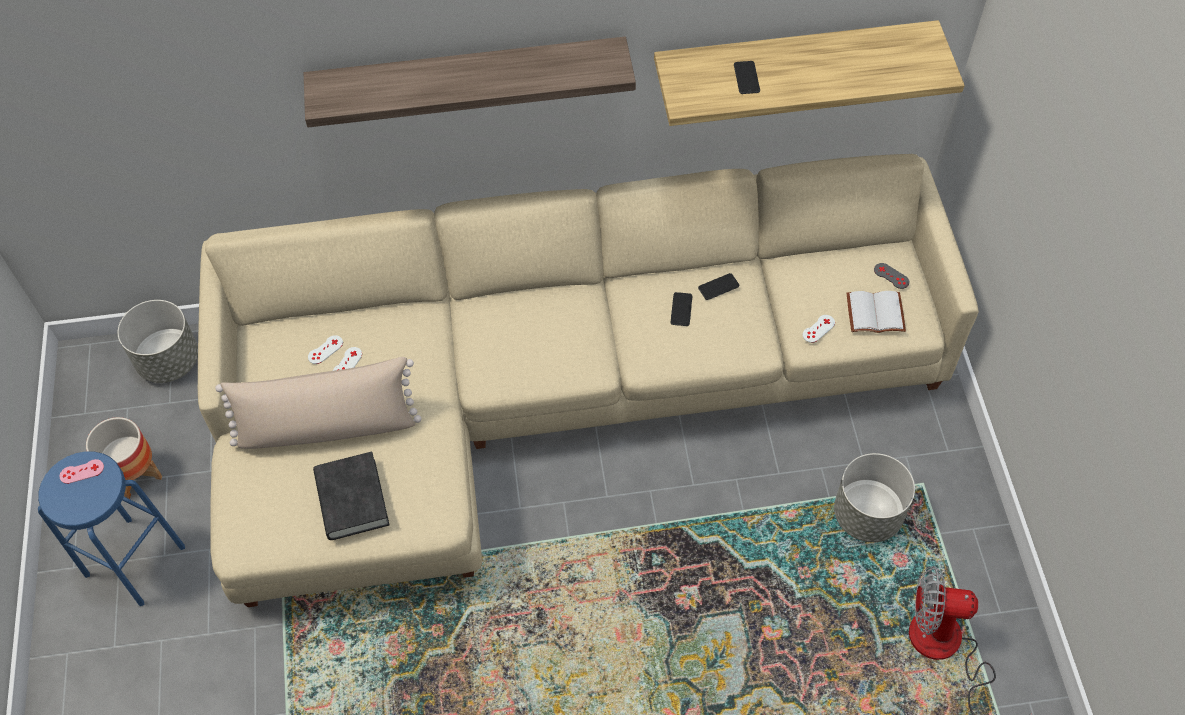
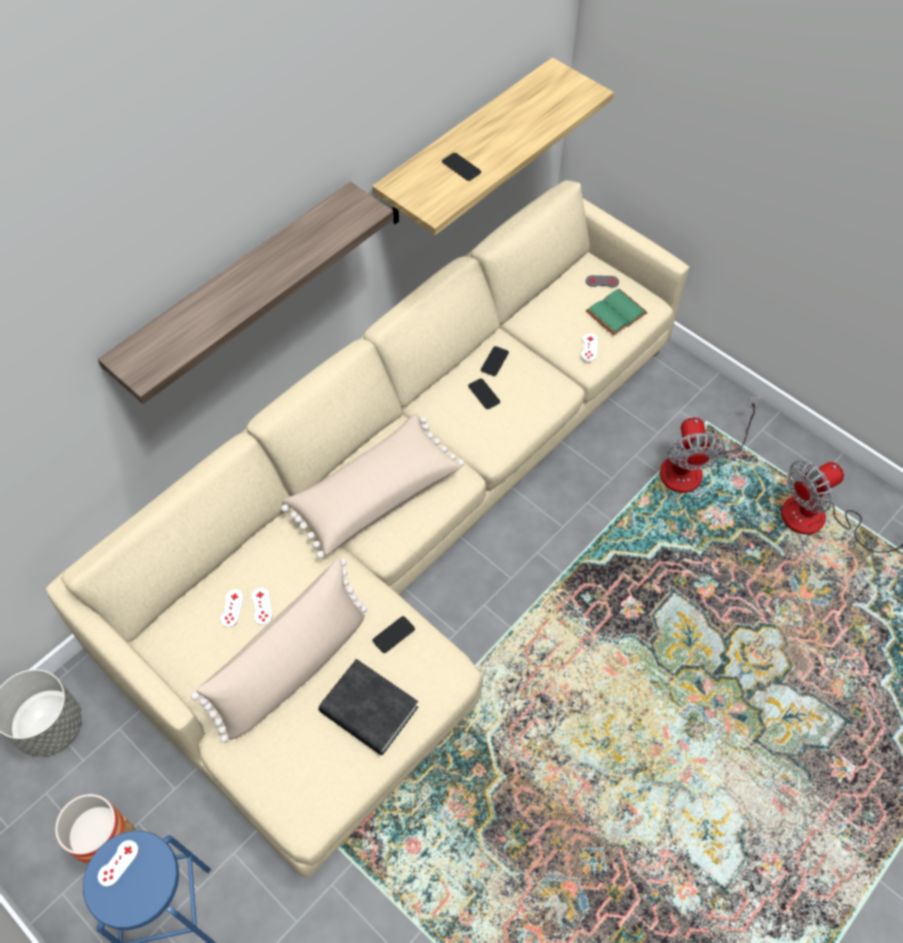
camera: 40 degrees left, 0 degrees up
(82, 471) = (118, 863): pink game controller -> white game controller
(423, 456) = (393, 635): none -> phone
(512, 334) = (374, 494): none -> beige pillow
(868, 515) = (692, 466): grey planter -> fan
(876, 312) = (615, 312): white book -> green book

